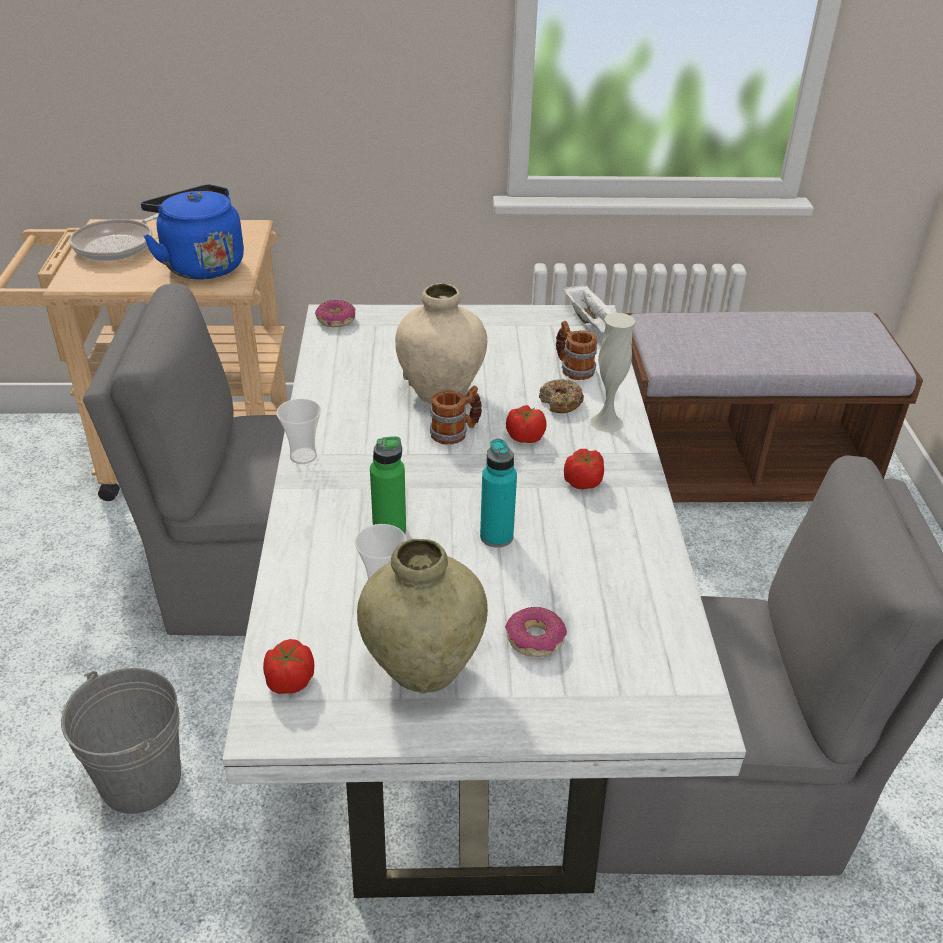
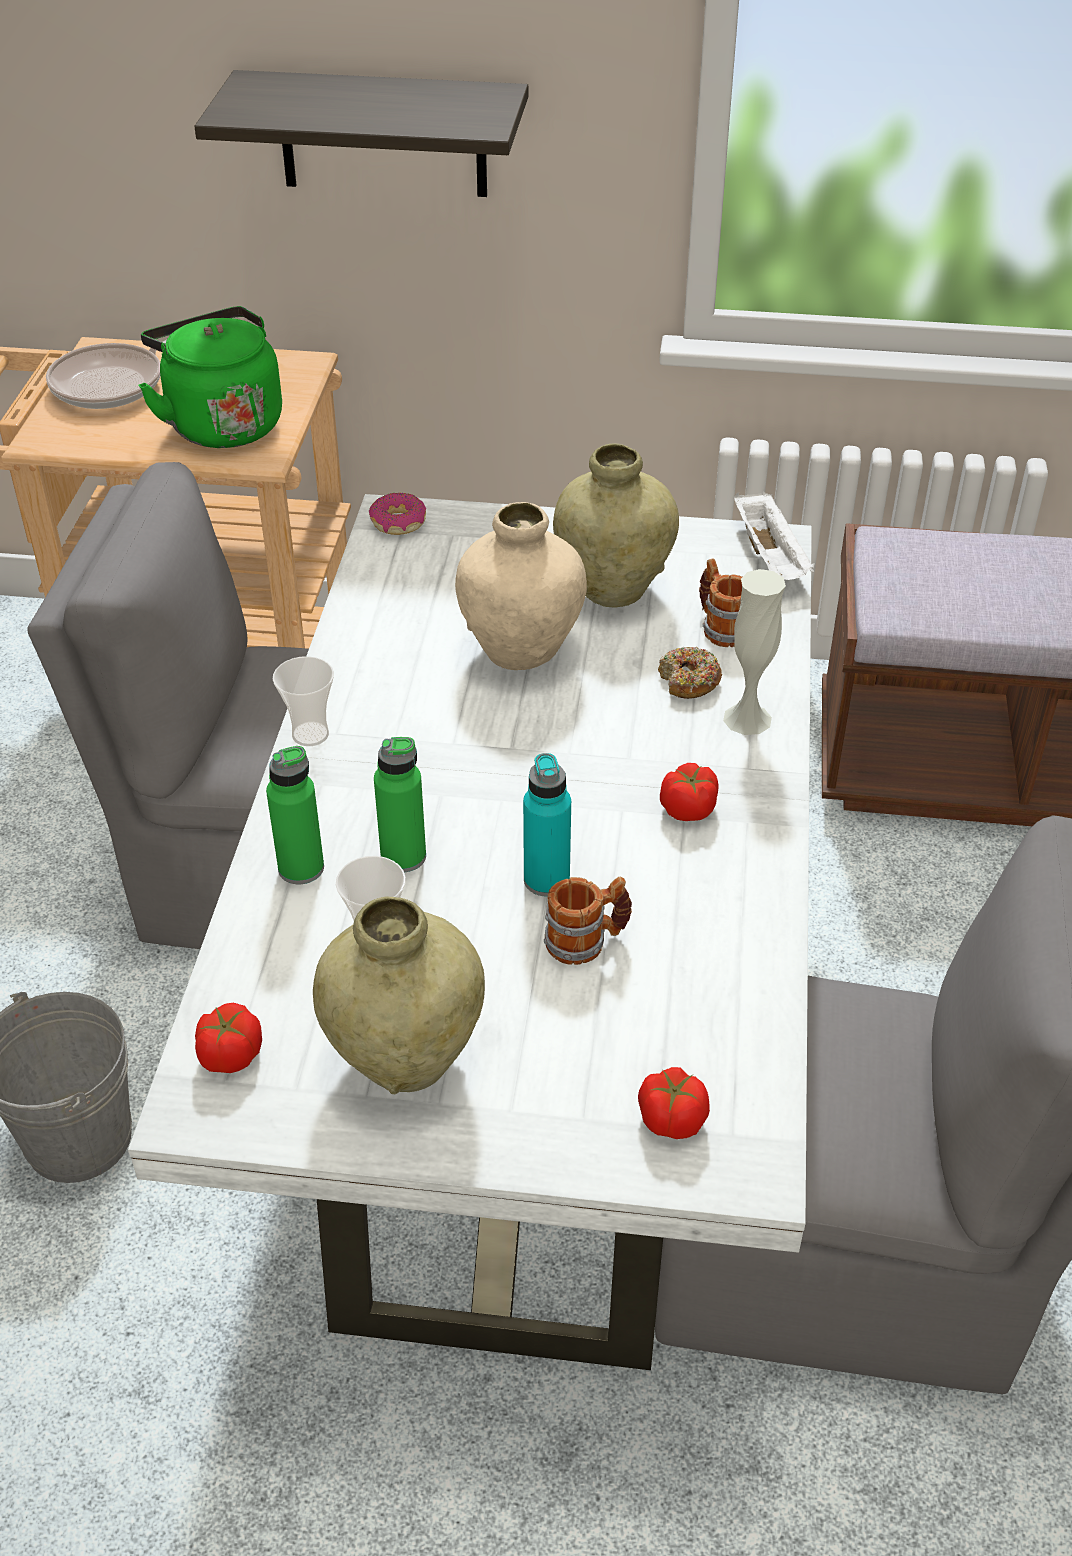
camera: 10 degrees right, 5 degrees up
(200, 265) = (222, 423): blue kettle -> green kettle
(301, 64) = (383, 134): none -> shelf
(316, 545) = (301, 868): none -> green bottle
(455, 432) = (527, 716): mug -> mug (587, 941)
(494, 350) = (613, 588): none -> beige vase
(525, 437) = (623, 731): tomato -> tomato (671, 1119)
(535, 639) = (562, 1034): donut -> none

